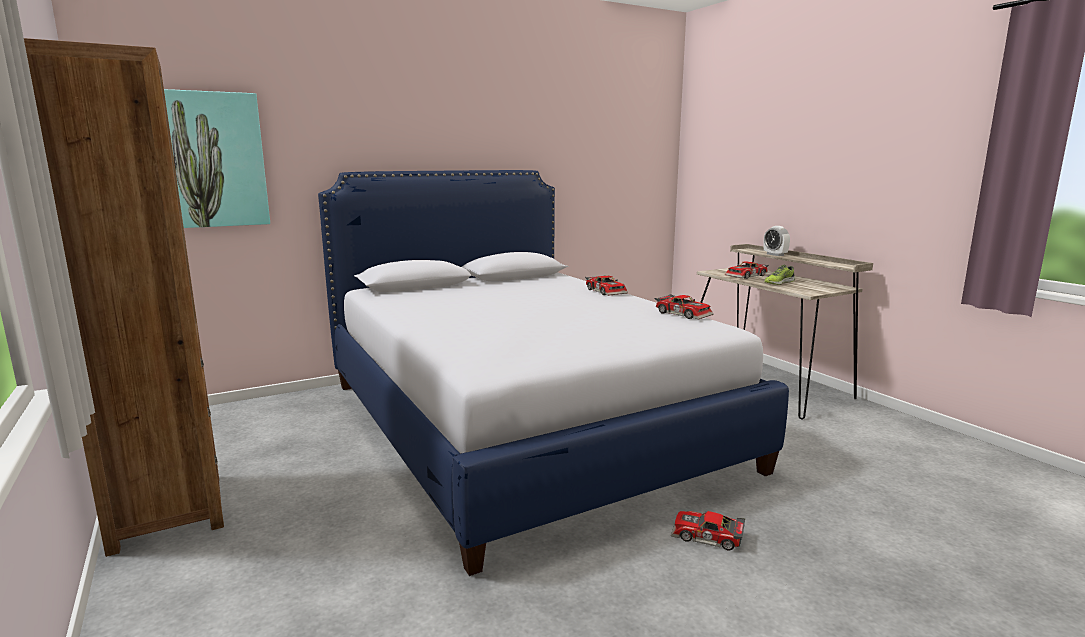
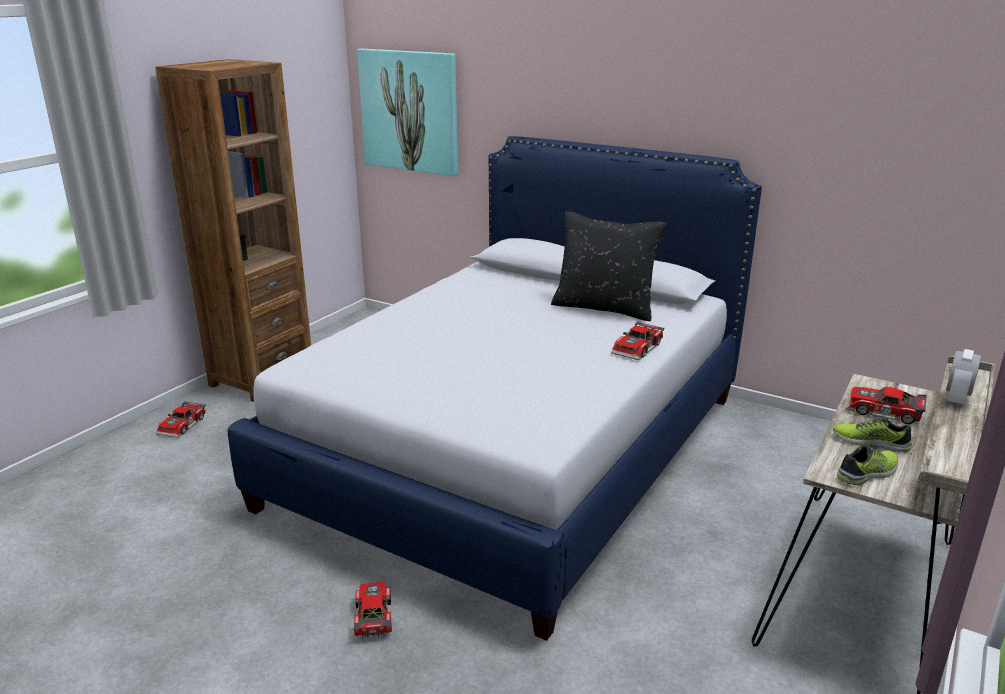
camera: 60 degrees right, 10 degrees up
(526, 286) = (604, 308): none -> black pillow
(684, 313) = (582, 408): toy car -> toy car (184, 425)
(811, 288) = (868, 473): none -> shoe

